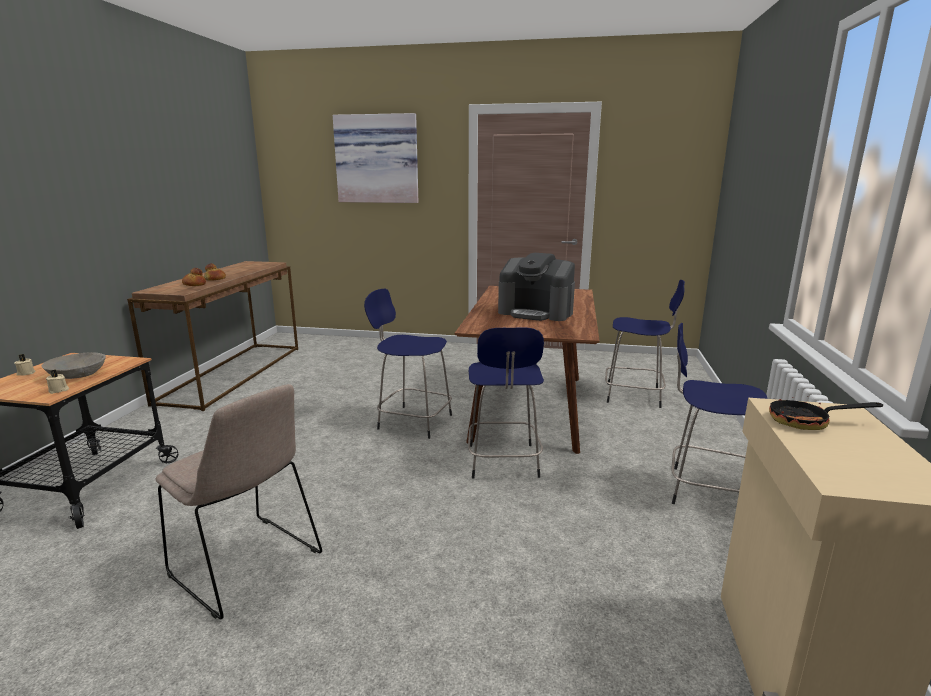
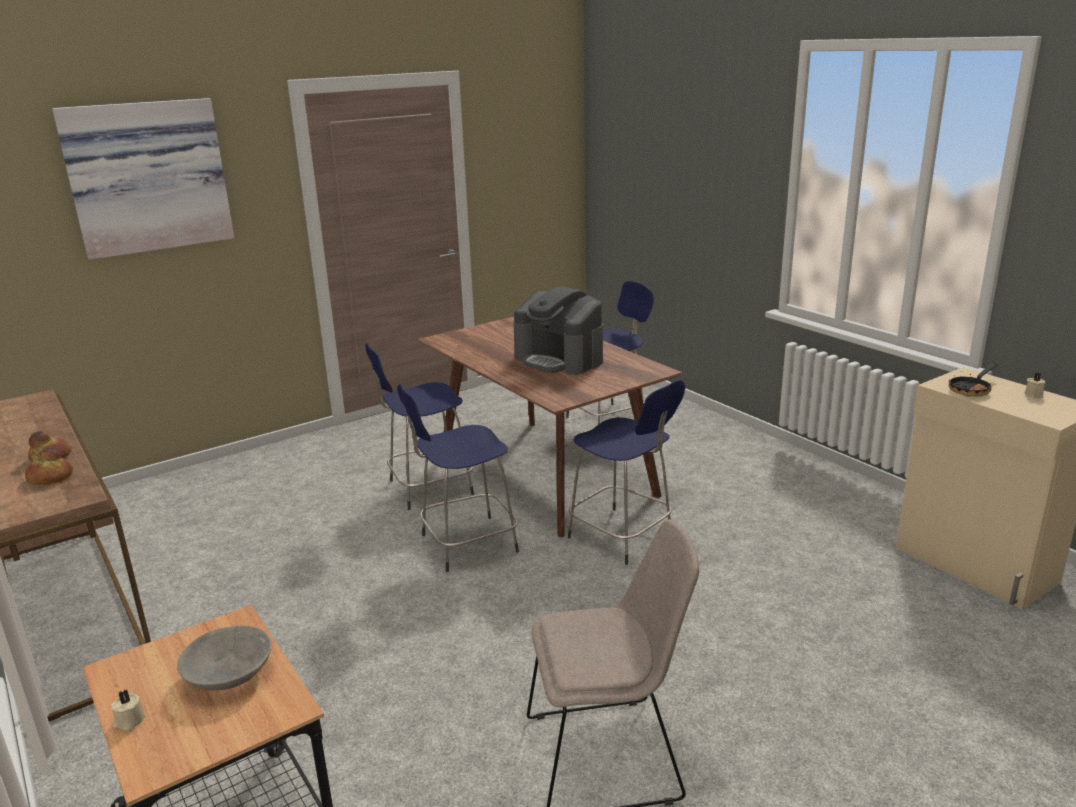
camera: 45 degrees left, 5 degrees up
(59, 390) = (277, 698): beige candle -> beige candle (1034, 395)
(536, 312) = (560, 359): coffee machine -> coffee machine turned 60 degrees clockwise
(706, 491) = (783, 480): blue stool -> blue stool (427, 488)

